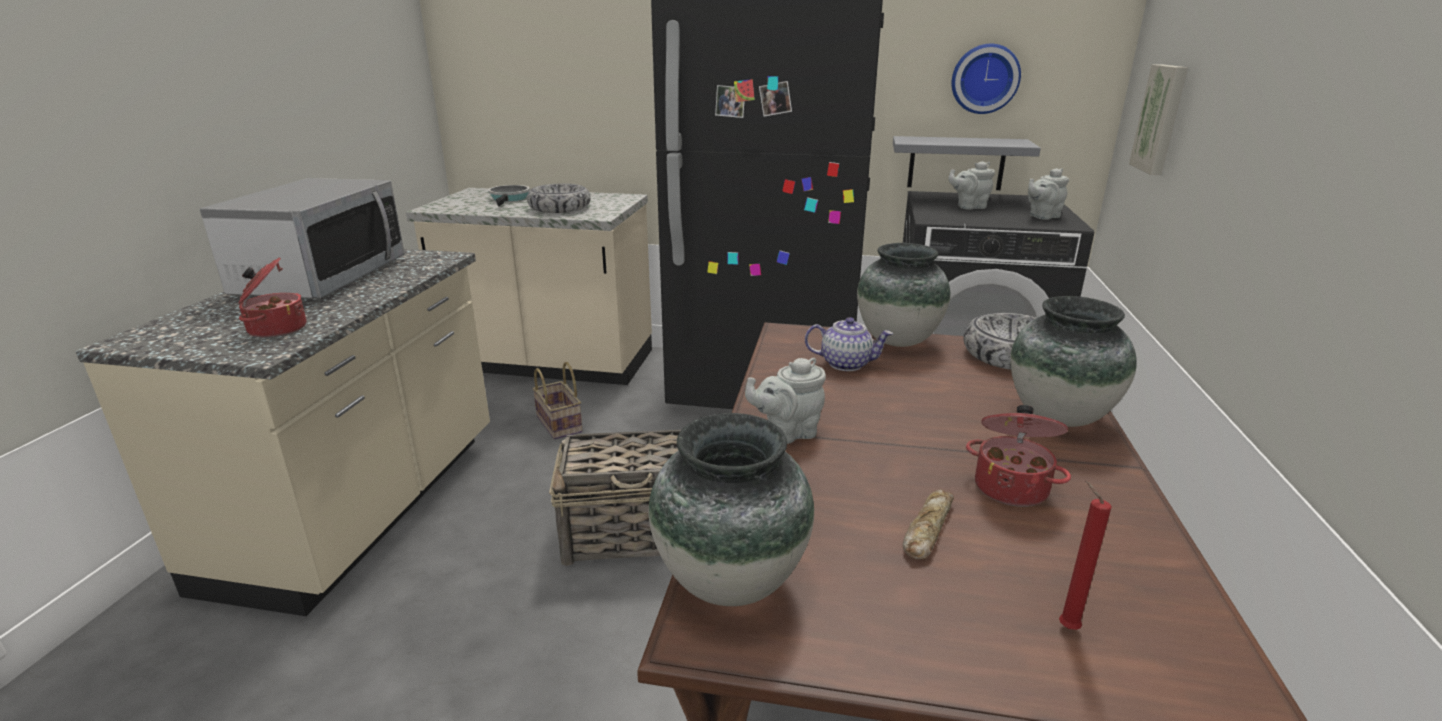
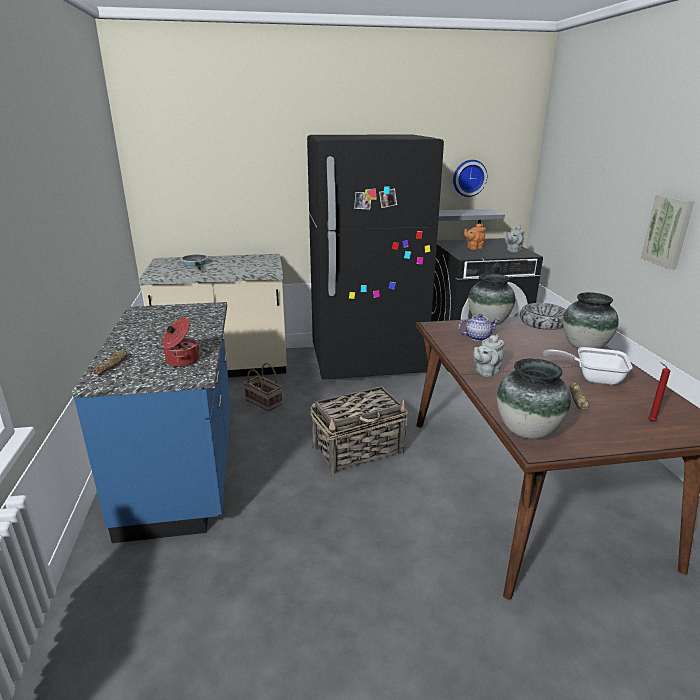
camera: 20 degrees left, 0 degrees up
(183, 322) = (112, 365): none -> bread
(322, 278) = (156, 328): microwave -> none
(364, 508) = (184, 471): beige counter -> blue counter
(560, 208) = (239, 267): bowl -> none
(969, 207) = (473, 248): grey teapot -> orange teapot
(1011, 487) = (592, 378): cooking pot -> frying pan
(1161, 119) = (564, 199): picture -> picture (668, 231)

